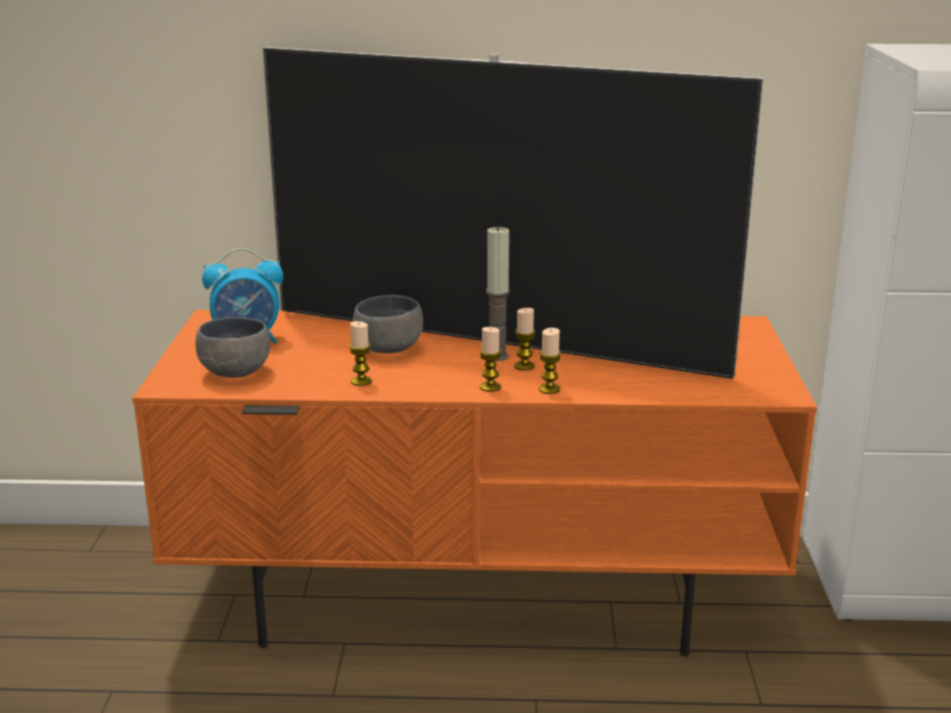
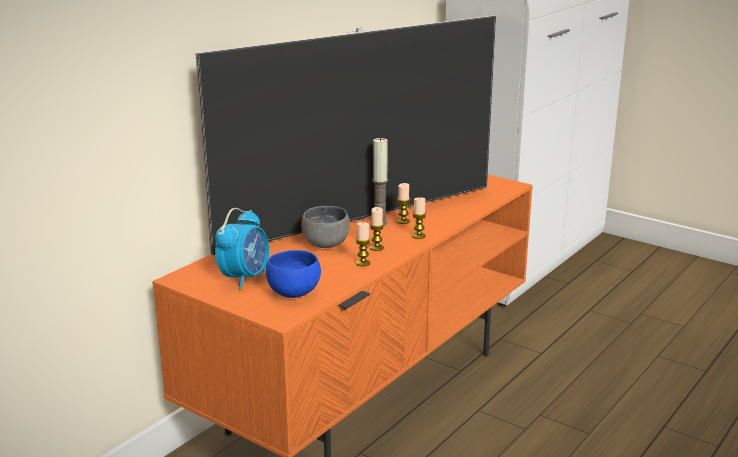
camera: 55 degrees left, 0 degrees up
(237, 371) = (292, 292): grey bowl -> blue bowl
(549, 389) = (441, 225): candle -> candle (376, 248)

